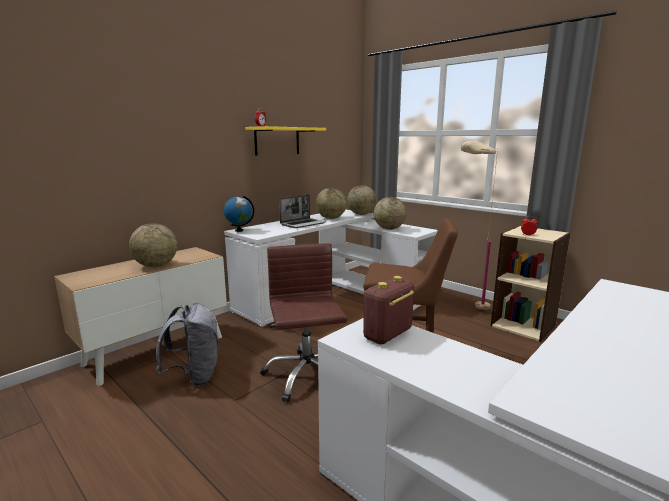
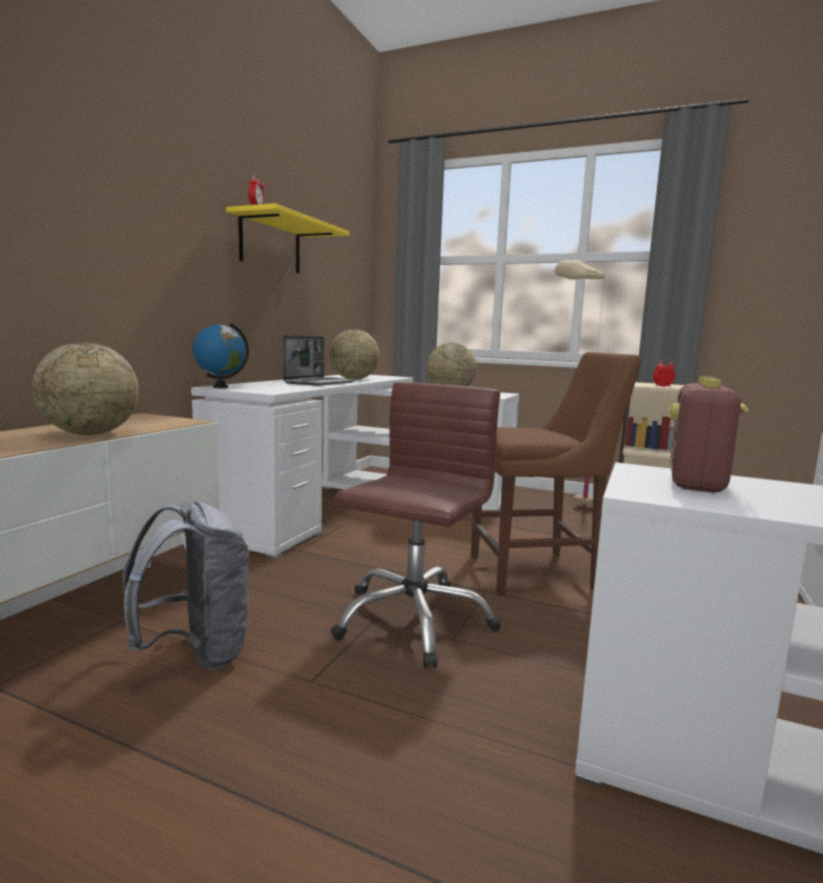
camera: 20 degrees left, 5 degrees down
(306, 375) = (412, 620): brown office chair -> brown office chair turned 60 degrees clockwise
(361, 214) = (392, 377): globe -> none

